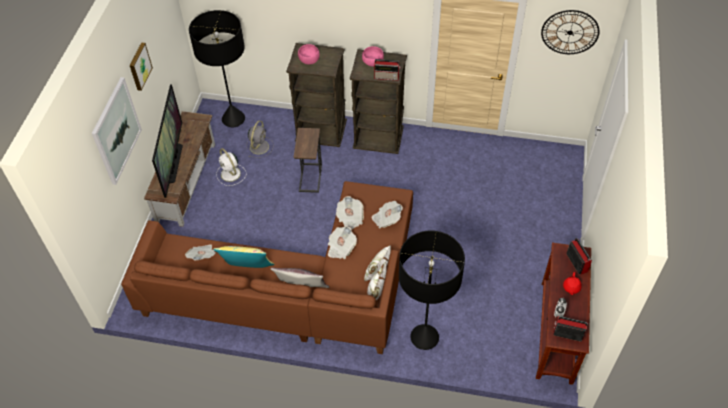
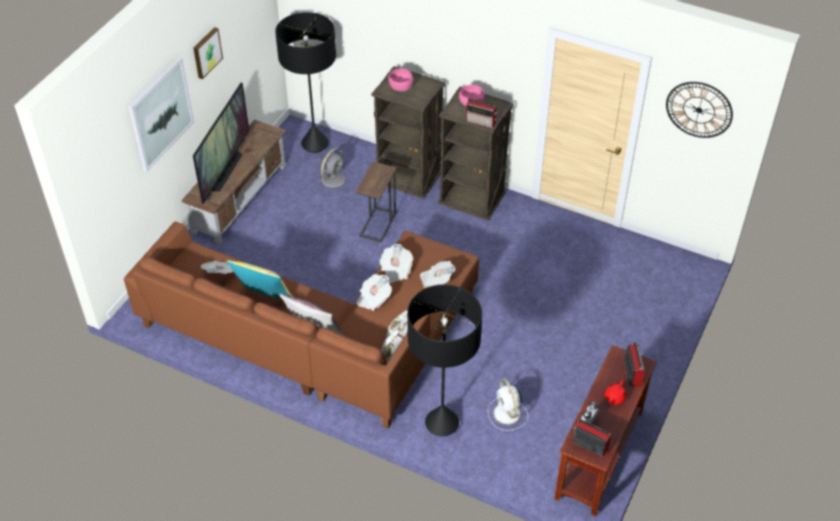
camera: 15 degrees right, 5 degrees down
(231, 174) = (291, 202): white fan -> white fan (507, 414)

